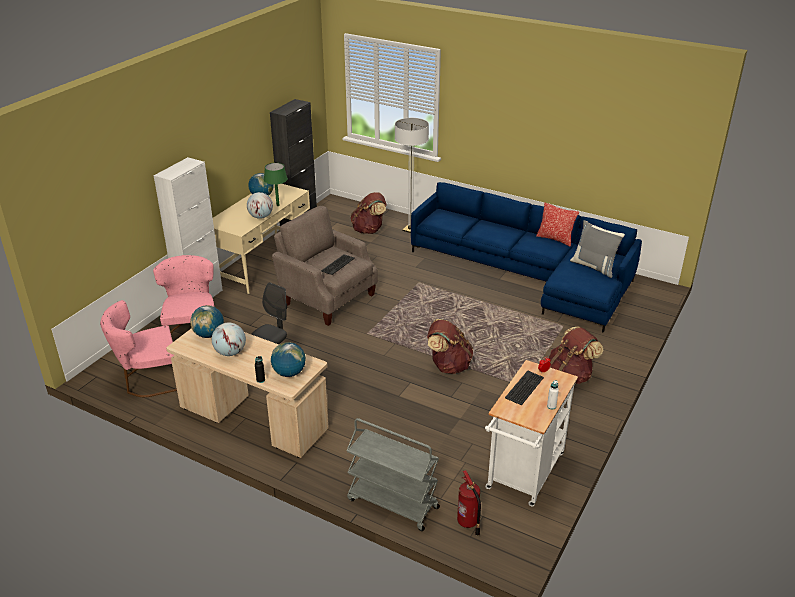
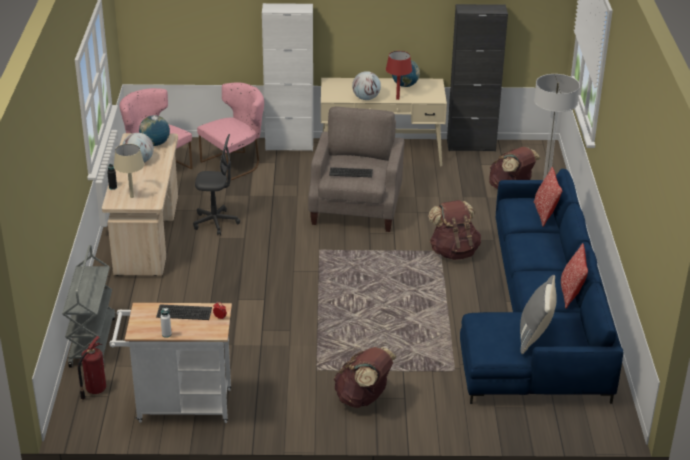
camera: 60 degrees right, 0 degrees up
(277, 205) = (397, 98): green table lamp -> red table lamp
(289, 373) = (132, 197): globe -> beige table lamp
(448, 365) = (310, 314): brown backpack -> brown backpack (453, 251)
(457, 215) = (545, 214): none -> pillow

